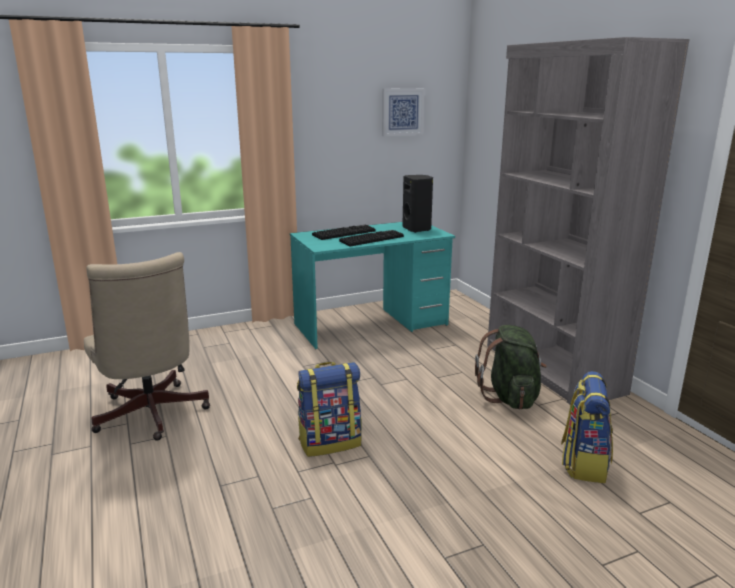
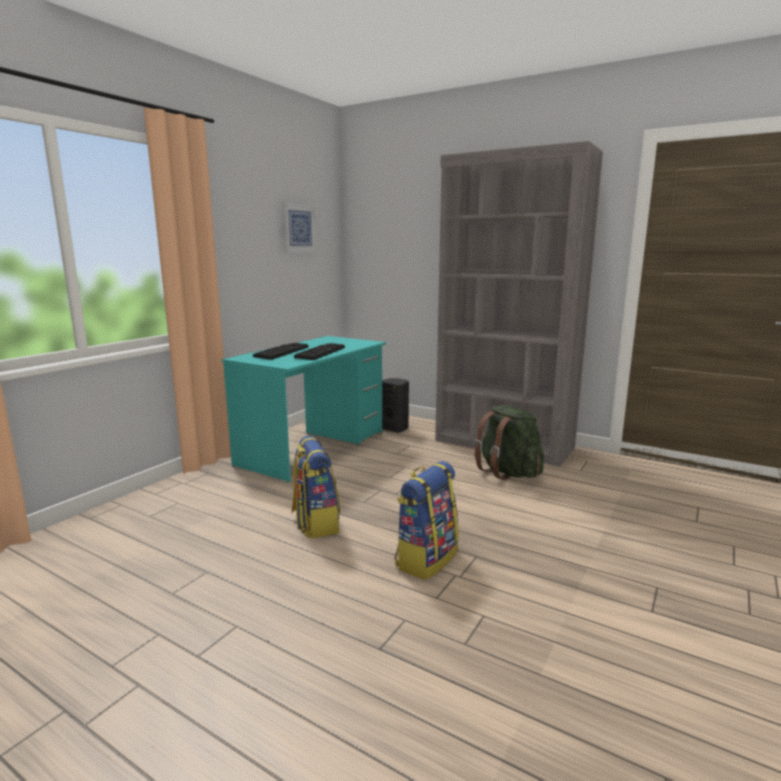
camera: 35 degrees left, 5 degrees down
(151, 416) = (183, 612): beige office chair -> none
(417, 229) = (343, 341): black speaker -> black speaker (395, 428)
(583, 463) = (620, 501): backpack -> backpack (315, 523)

